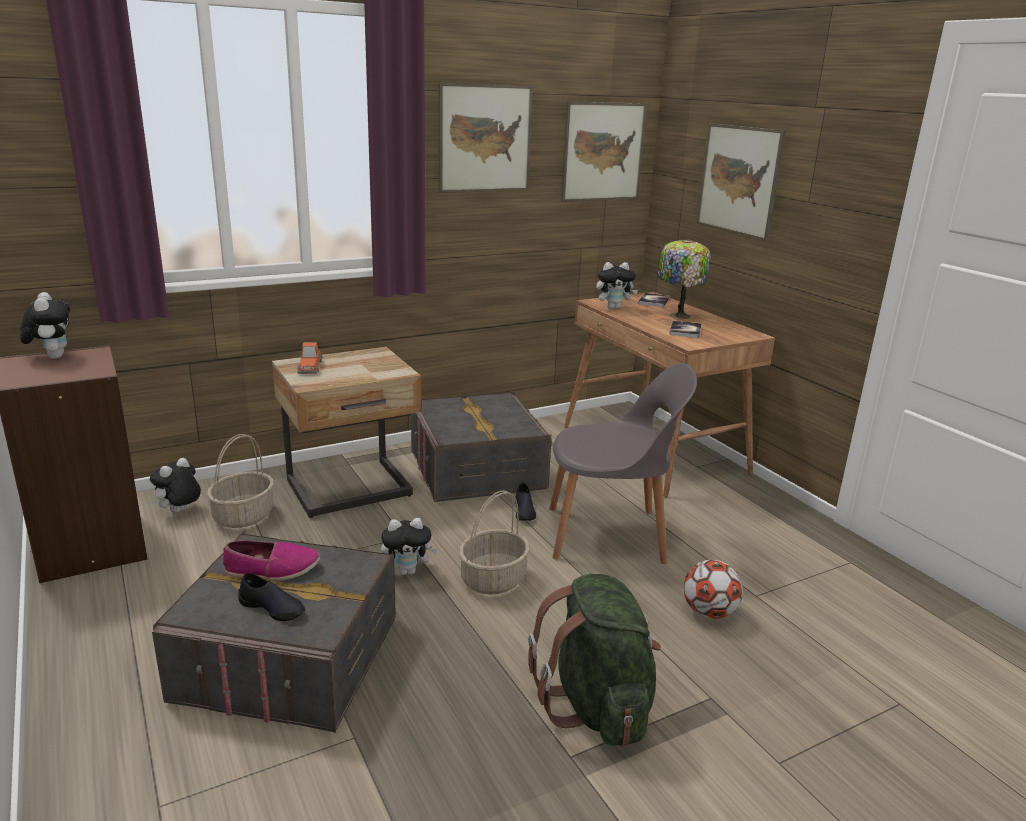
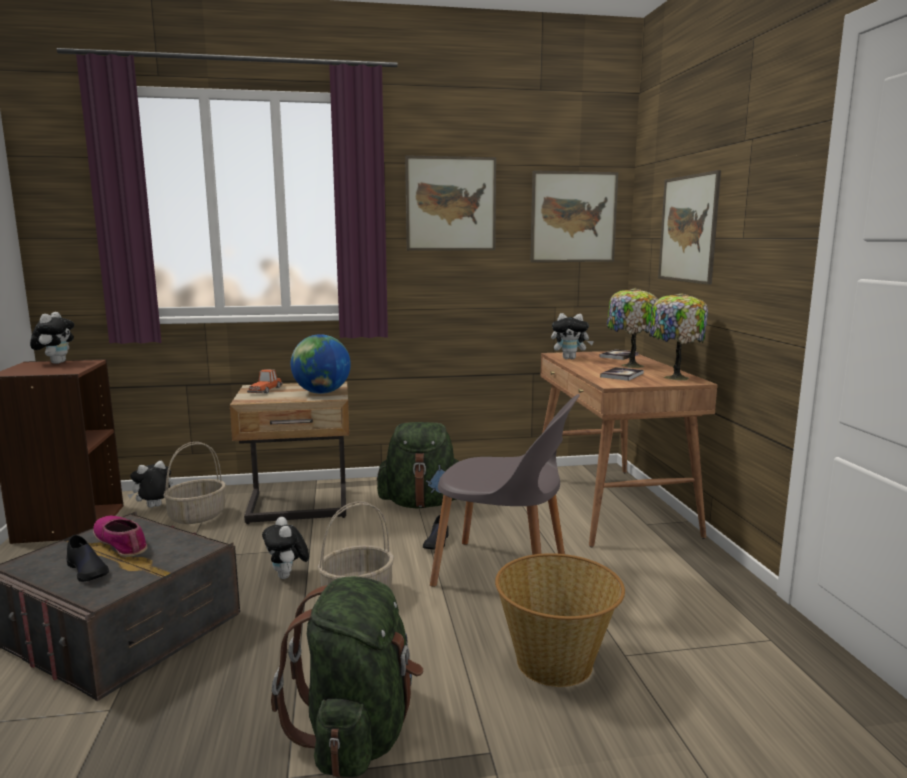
camera: 20 degrees right, 10 degrees down
(272, 569) = (121, 542): shoe -> shoe turned 150 degrees counterclockwise
(380, 366) = (322, 393): none -> globe
(408, 571) = (287, 576): plush toy -> plush toy turned 60 degrees clockwise
(477, 469) = (421, 503): grey storage box -> green backpack
(709, 612) = (556, 663): football -> basket
(732, 331) = (674, 377): none -> table lamp

